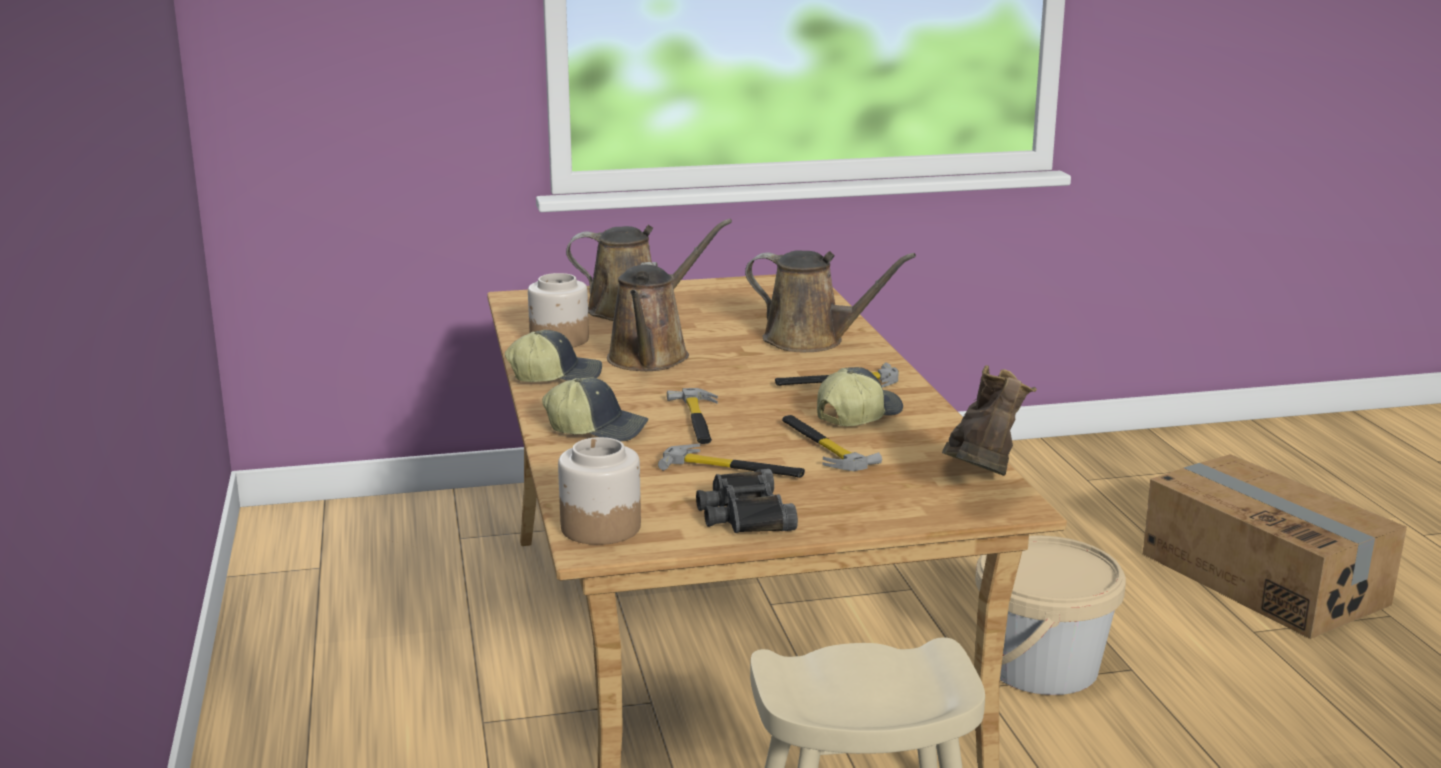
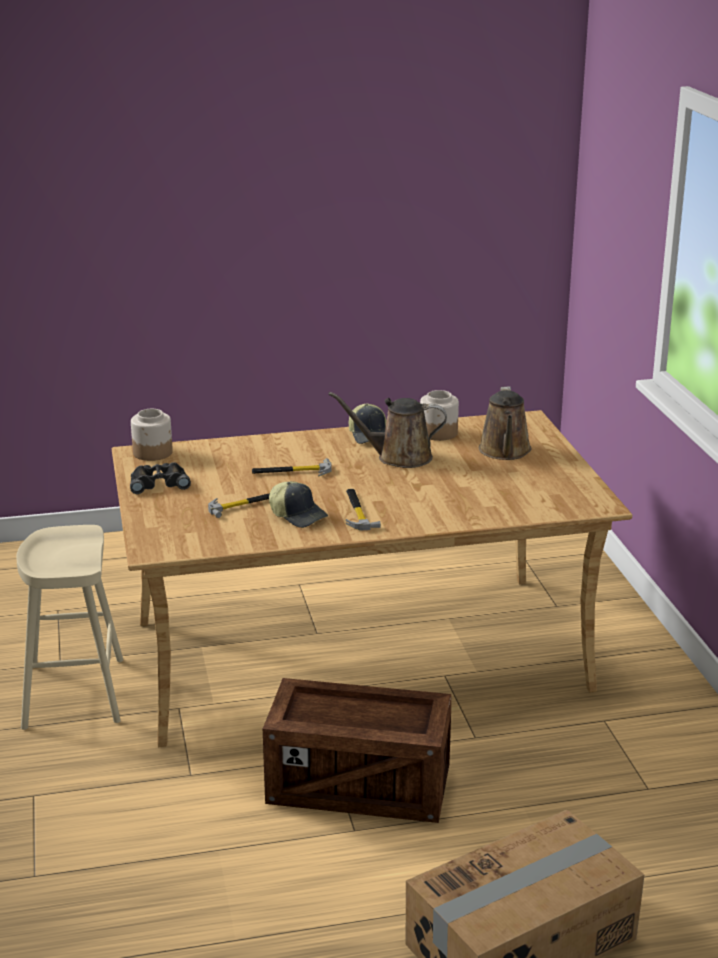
camera: 90 degrees right, 5 degrees up
(598, 429) = (282, 448): cap -> none
(733, 469) = (218, 481): hammer -> none
(811, 340) = (445, 506): brown watering can -> none
(979, 486) = (179, 544): brown boot -> none
(1041, 666) = (358, 786): beige bucket -> crate

